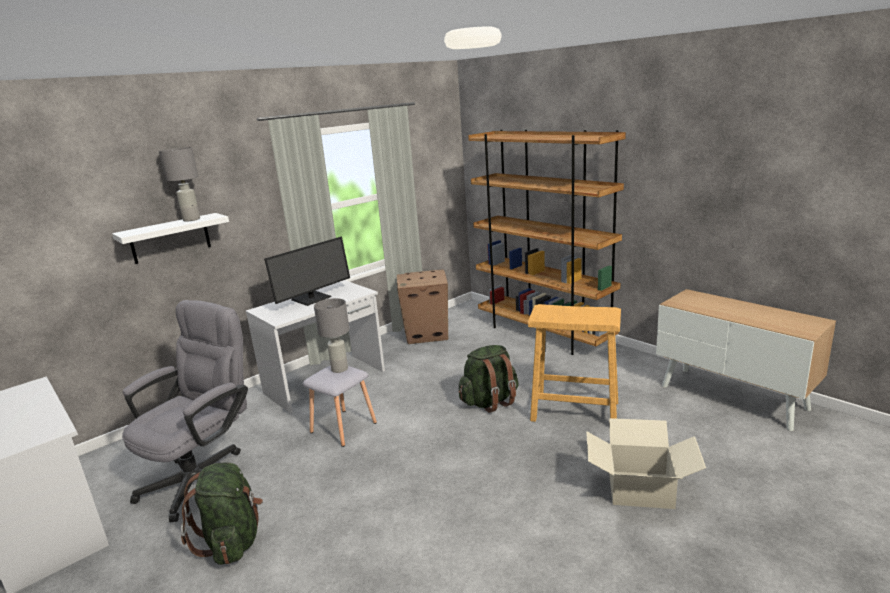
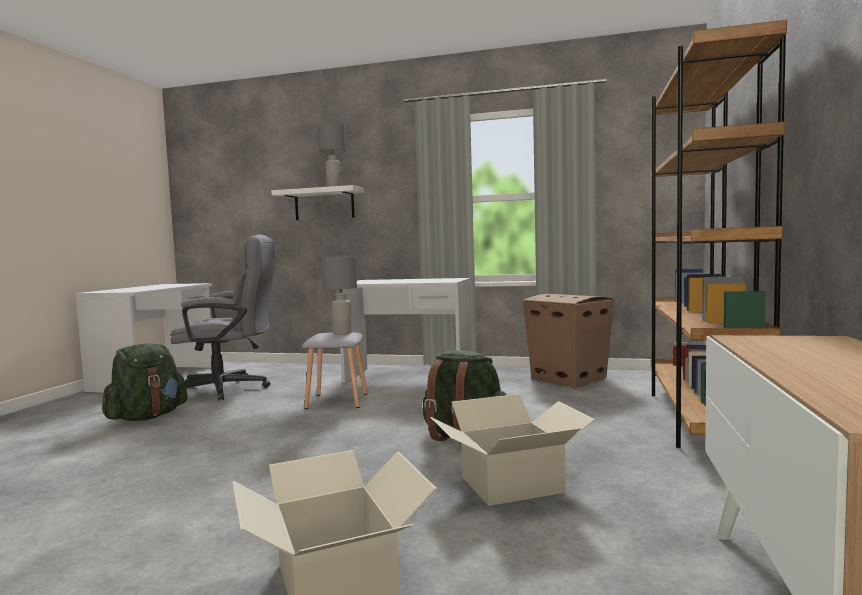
camera: 55 degrees right, 15 degrees down
(312, 298) = (408, 280): monitor -> none
(575, 411) = (512, 485): beige stool -> cardboard box

